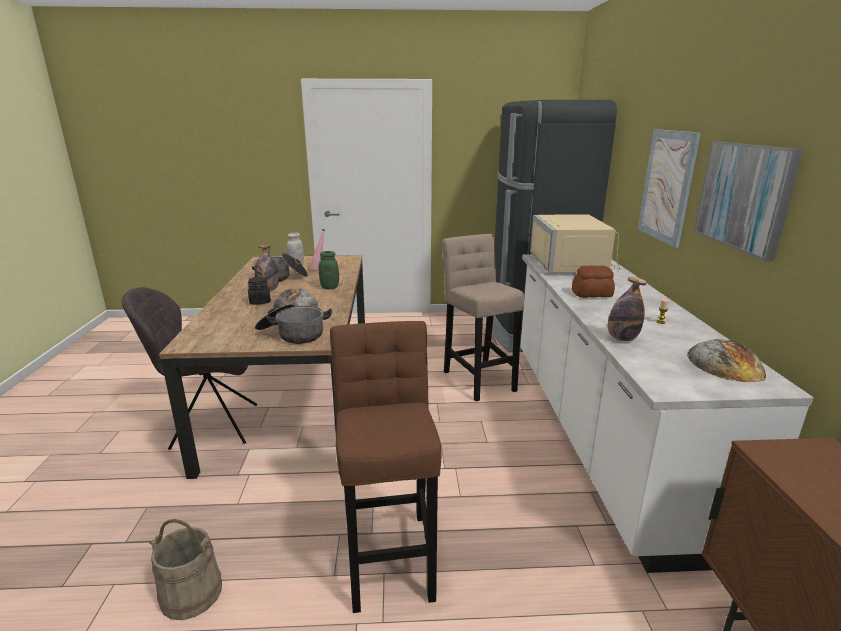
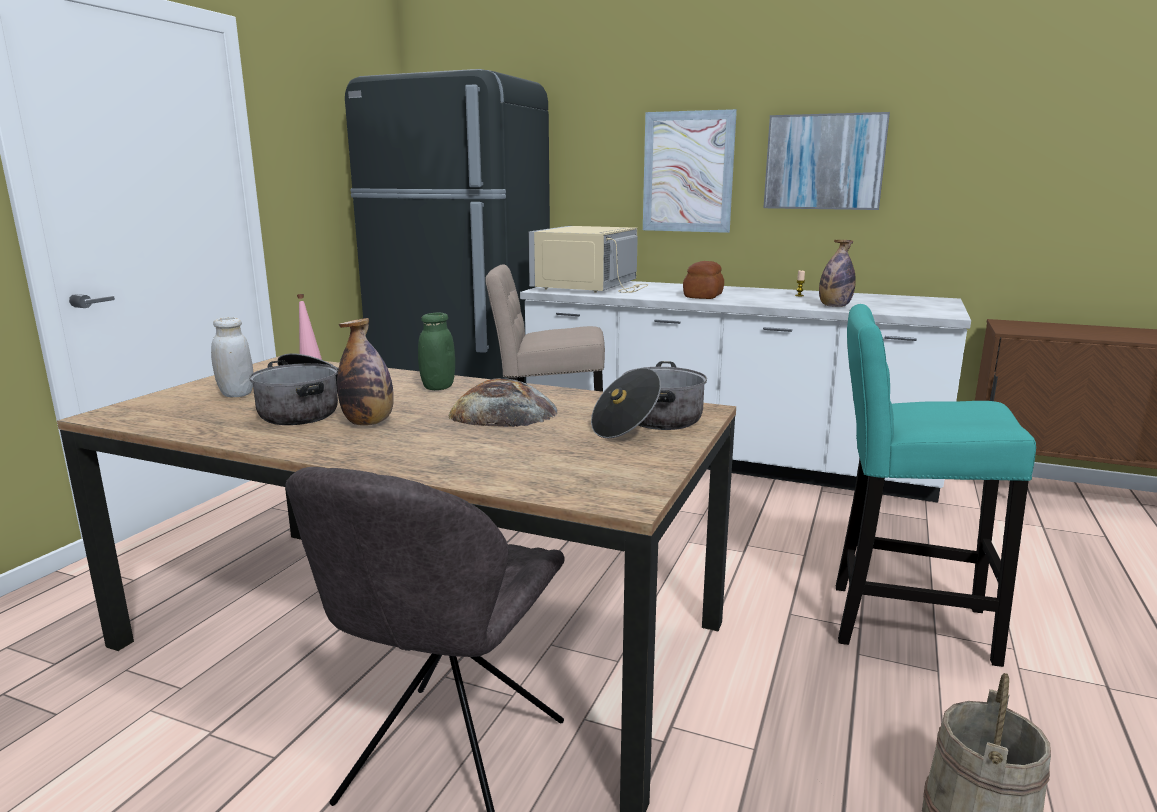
camera: 65 degrees left, 5 degrees down
(259, 302) = (438, 433): black jar -> none
(389, 553) = (900, 622): brown stool -> turquoise stool
(573, 264) = (592, 286): beige microwave -> beige microwave turned 90 degrees clockwise
(724, 363) = (899, 299): bread -> none

